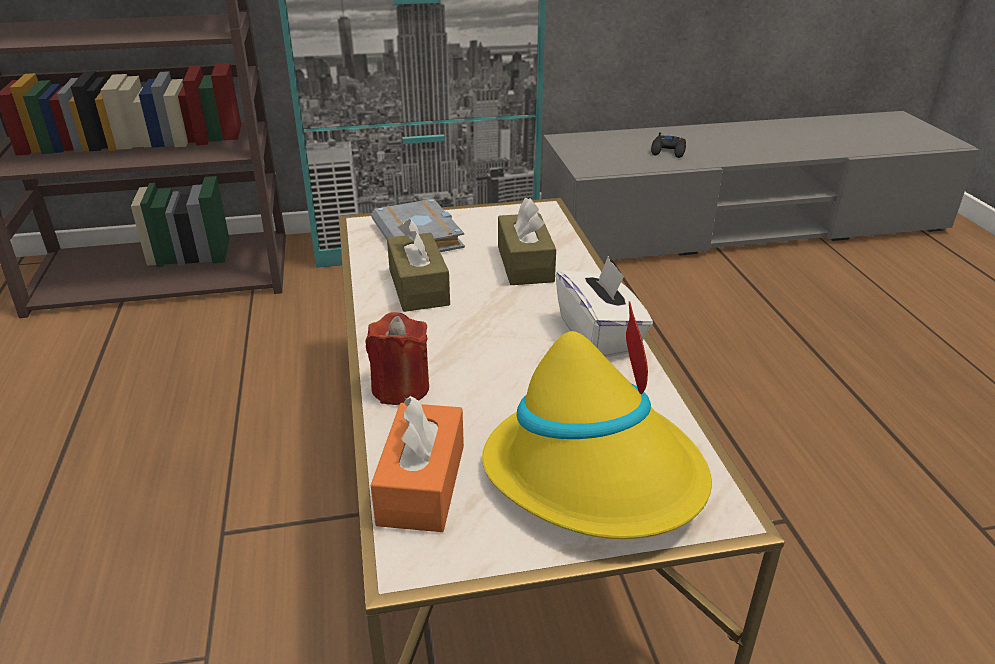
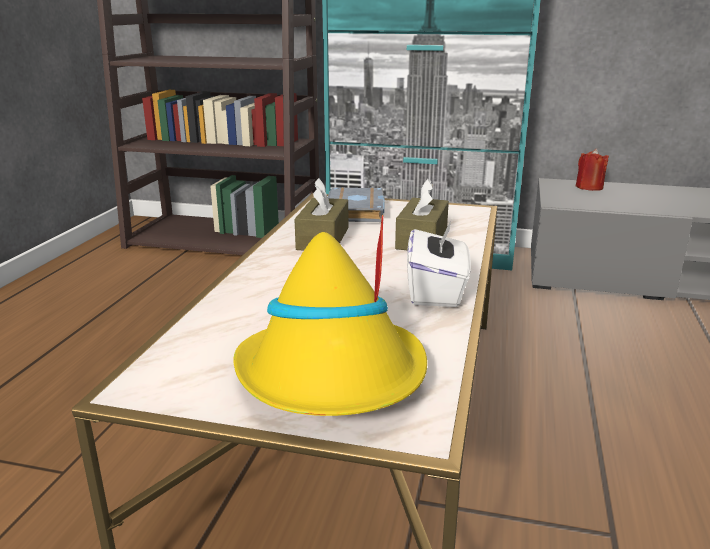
camera: 25 degrees right, 10 degrees down
(400, 388) = (243, 290): red candle -> red candle (589, 187)
(422, 484) = (193, 348): orange tissue box -> none
(668, 151) = (646, 200): black game controller -> none

